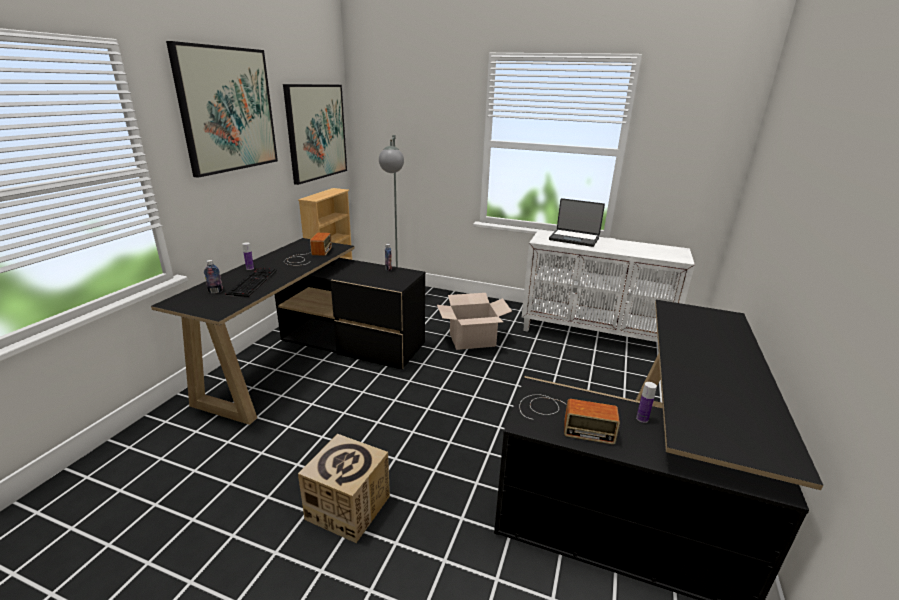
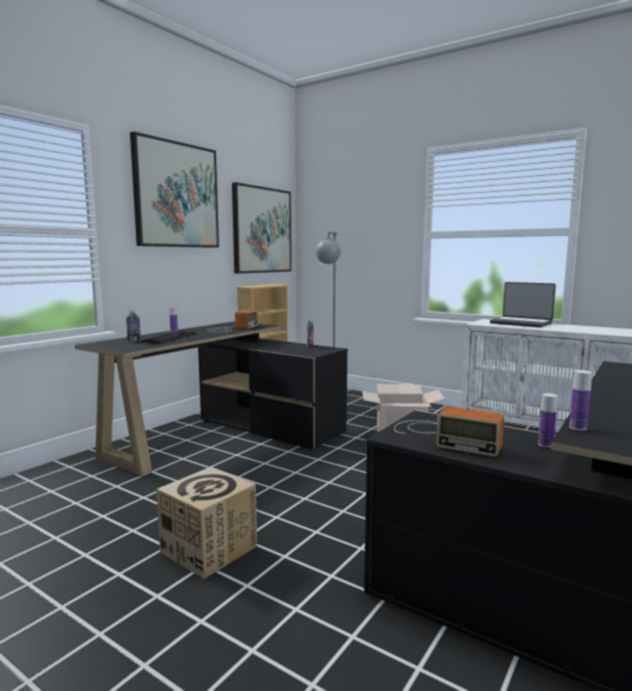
camera: 15 degrees right, 15 degrees down
(677, 421) = (578, 428): none -> bottle

